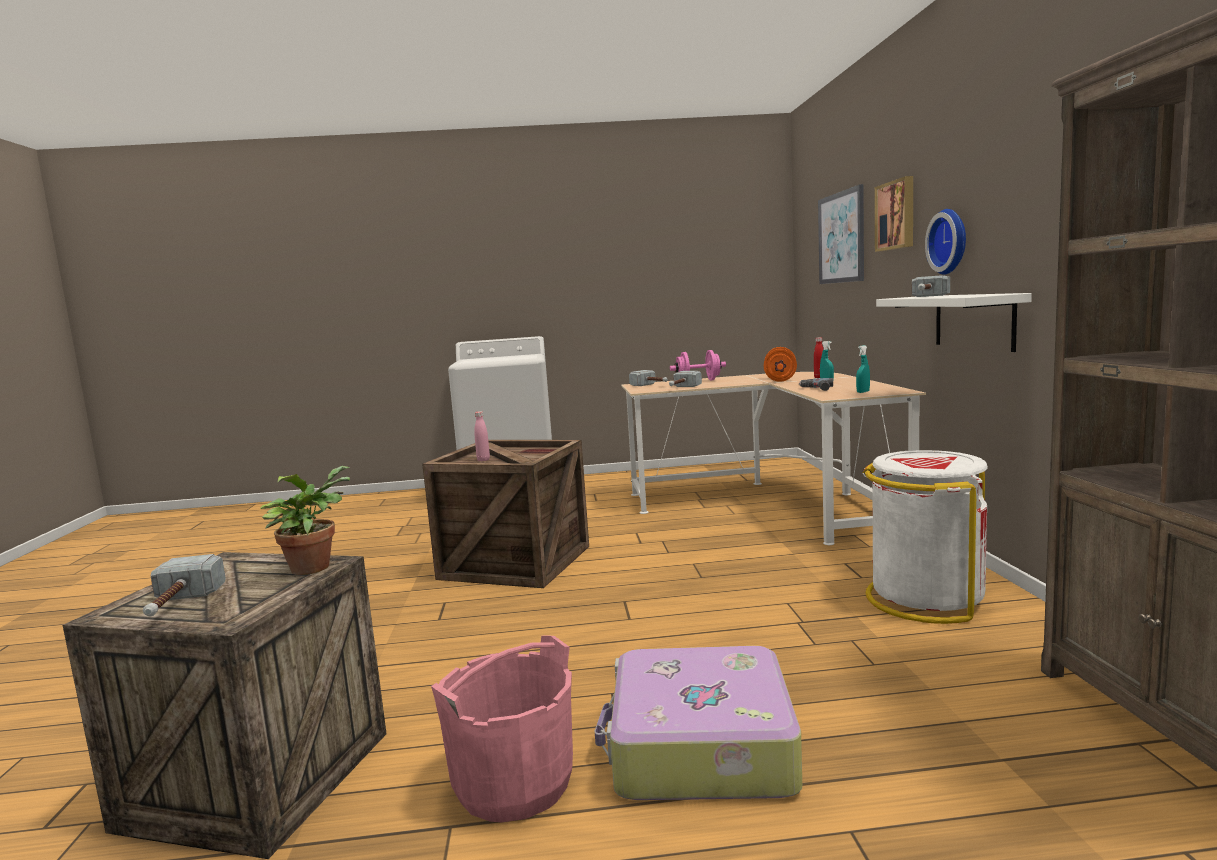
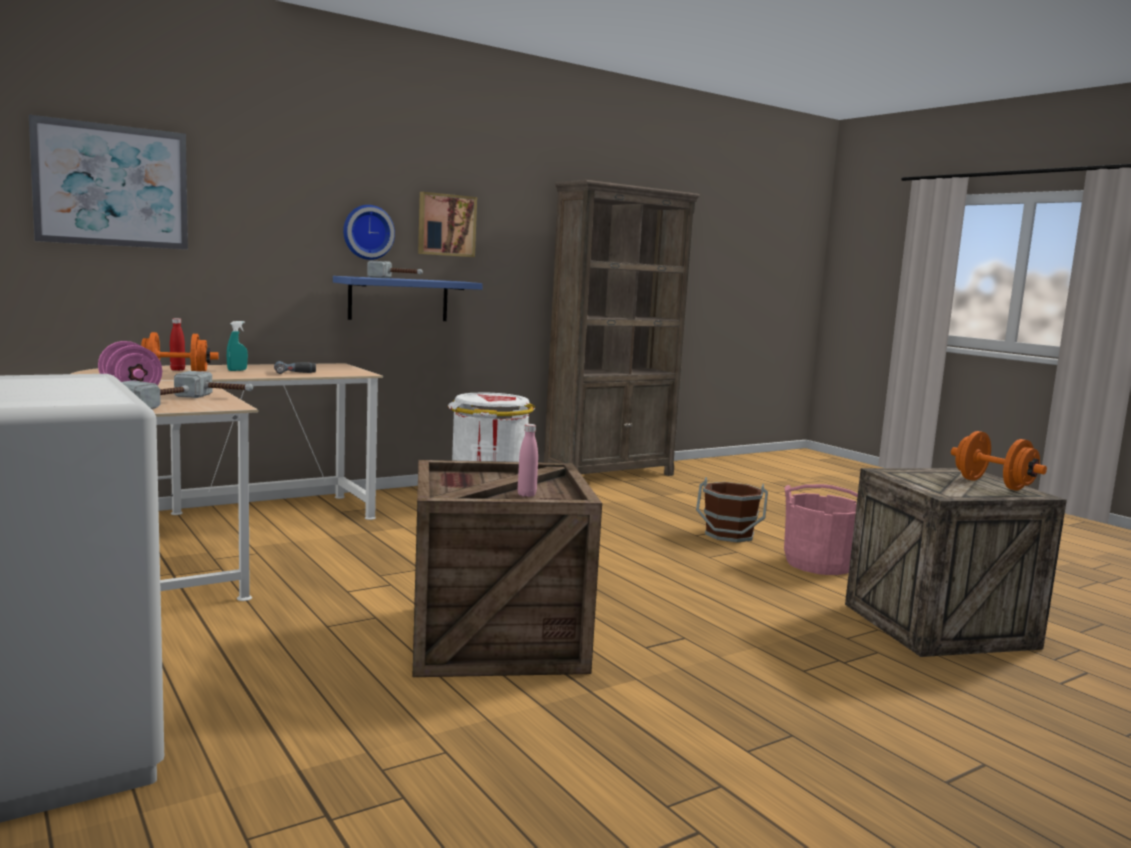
camera: 120 degrees left, 0 degrees up
(177, 605) = (993, 484): hammer -> orange dumbbell
(313, 566) = (897, 473): potted plant -> none
(699, 747) = (729, 535): suitcase -> brown bucket
(863, 392) = (332, 368): turquoise spray bottle -> none
(897, 215) = (270, 189): picture -> picture (446, 225)
(973, 321) = (398, 299): white shelf -> blue shelf

